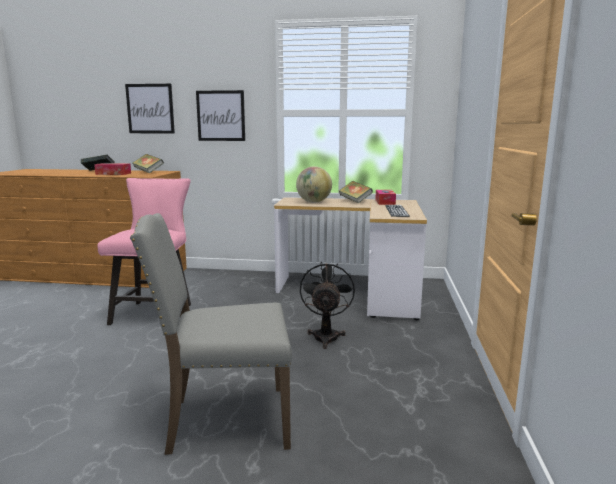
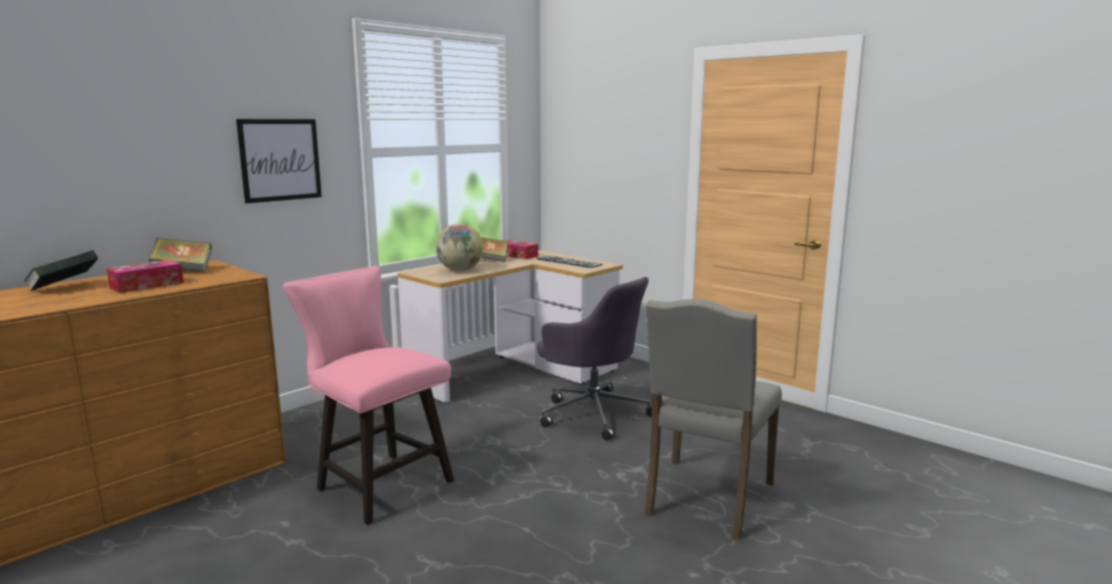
camera: 55 degrees left, 0 degrees up
(150, 108) = (144, 152): picture -> none
(326, 335) = (593, 413): black fan -> grey office chair

